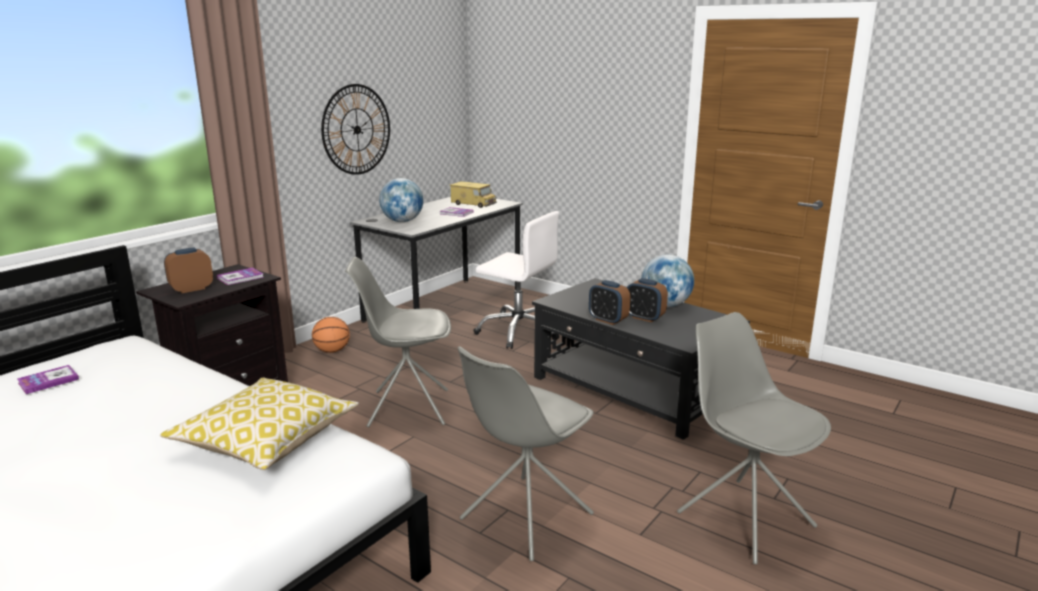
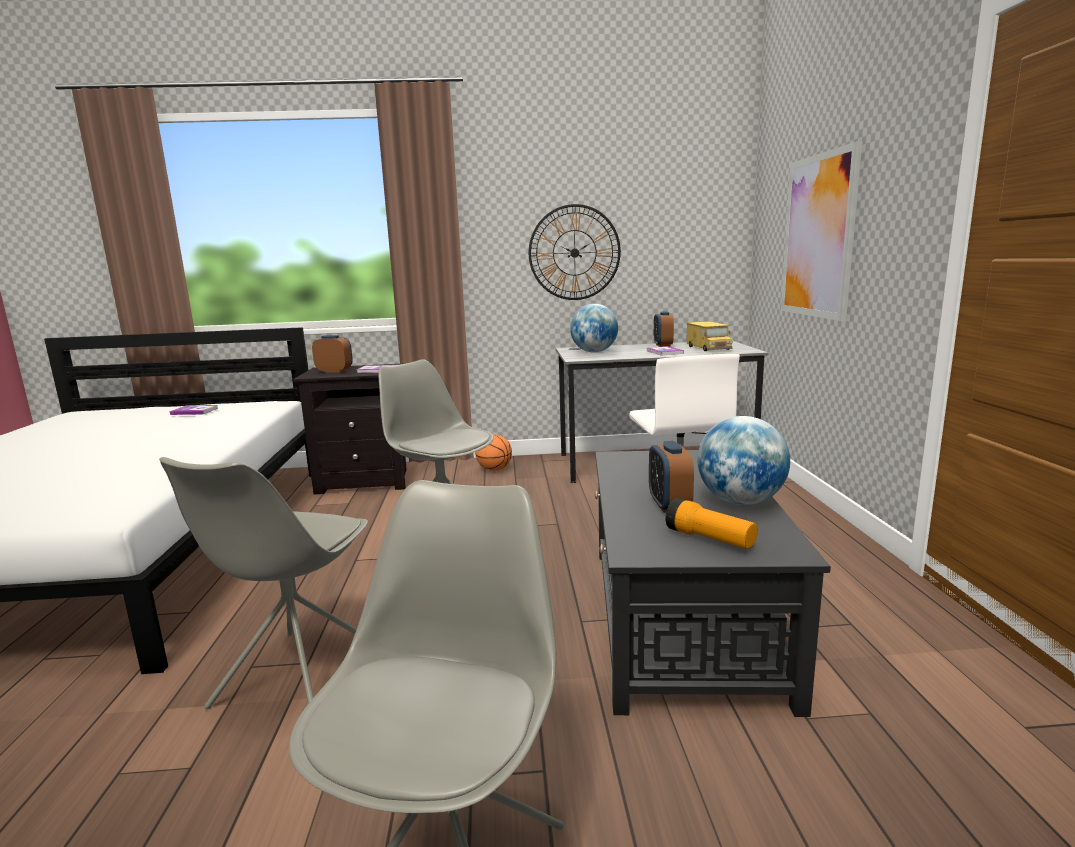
camera: 50 degrees right, 5 degrees down
(266, 440) = (132, 478): pillow -> none
(524, 518) = (299, 680): grey chair -> grey chair turned 75 degrees counterclockwise
(560, 118) = (818, 236): none -> picture
(608, 320) = (617, 492): alarm clock -> alarm clock (663, 345)
(695, 326) = (709, 539): none -> flashlight

